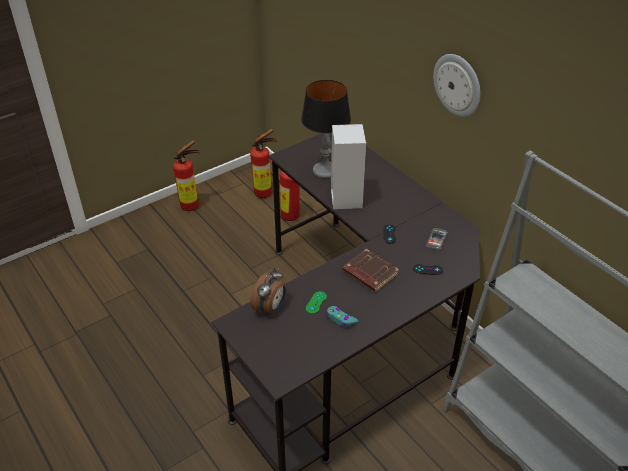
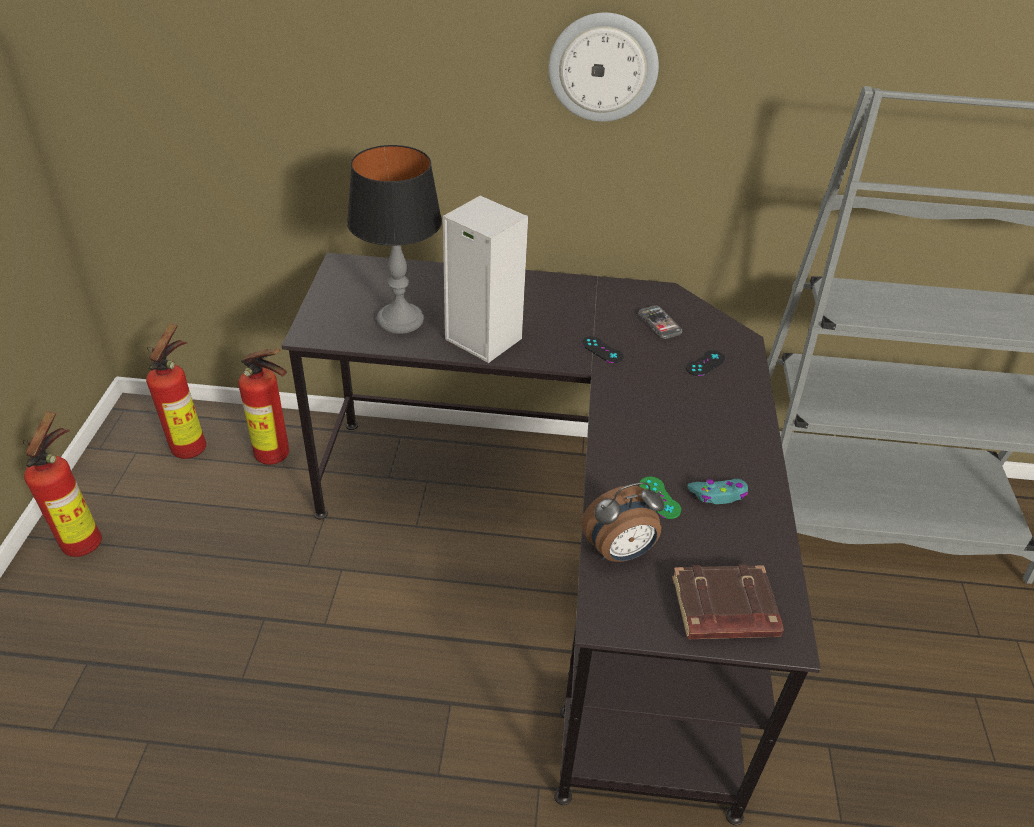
camera: 50 degrees left, 0 degrees up
(270, 308) = (620, 552): alarm clock -> alarm clock turned 90 degrees clockwise
(369, 273) = (657, 413): brown book -> brown book (723, 609)

